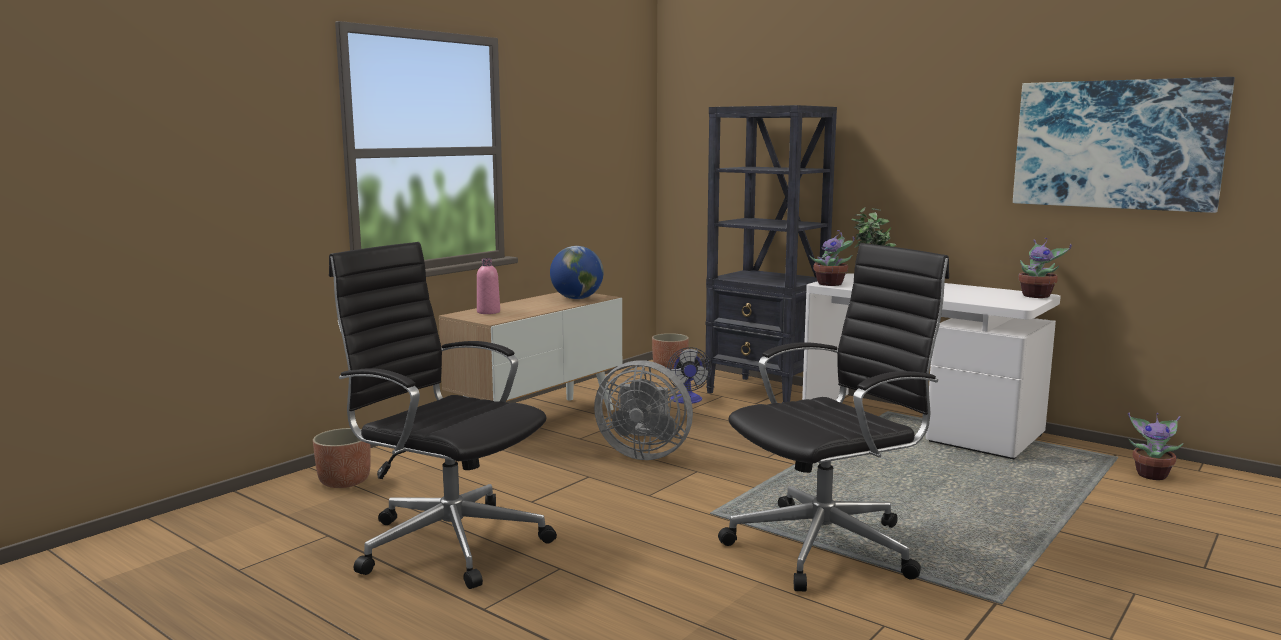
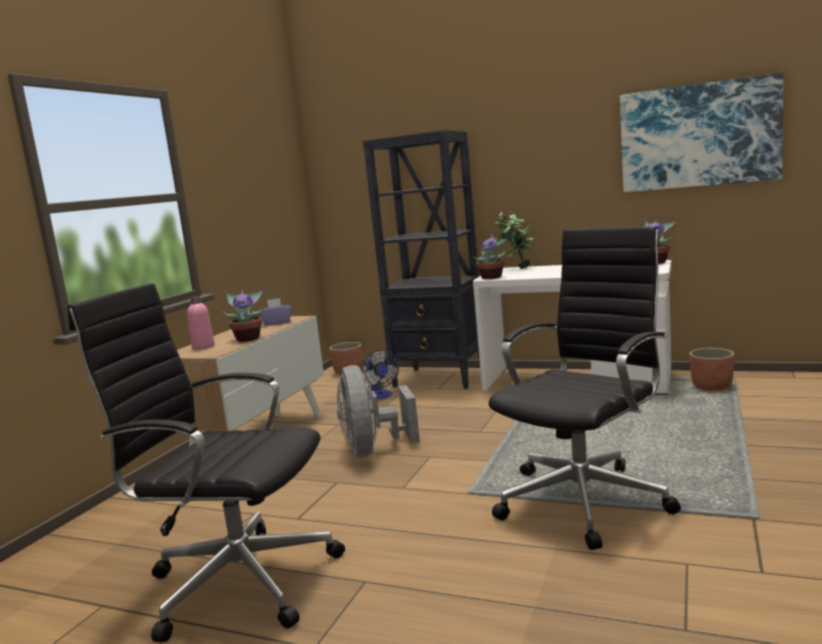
camera: 15 degrees left, 0 degrees up
(345, 481) = (94, 541): planter -> planter (712, 387)
(577, 298) = (277, 323): globe -> purple tissue box
(643, 453) = (373, 450): grey fan -> grey fan turned 75 degrees clockwise
(1151, 475) = (768, 387): potted plant -> potted plant (248, 338)

